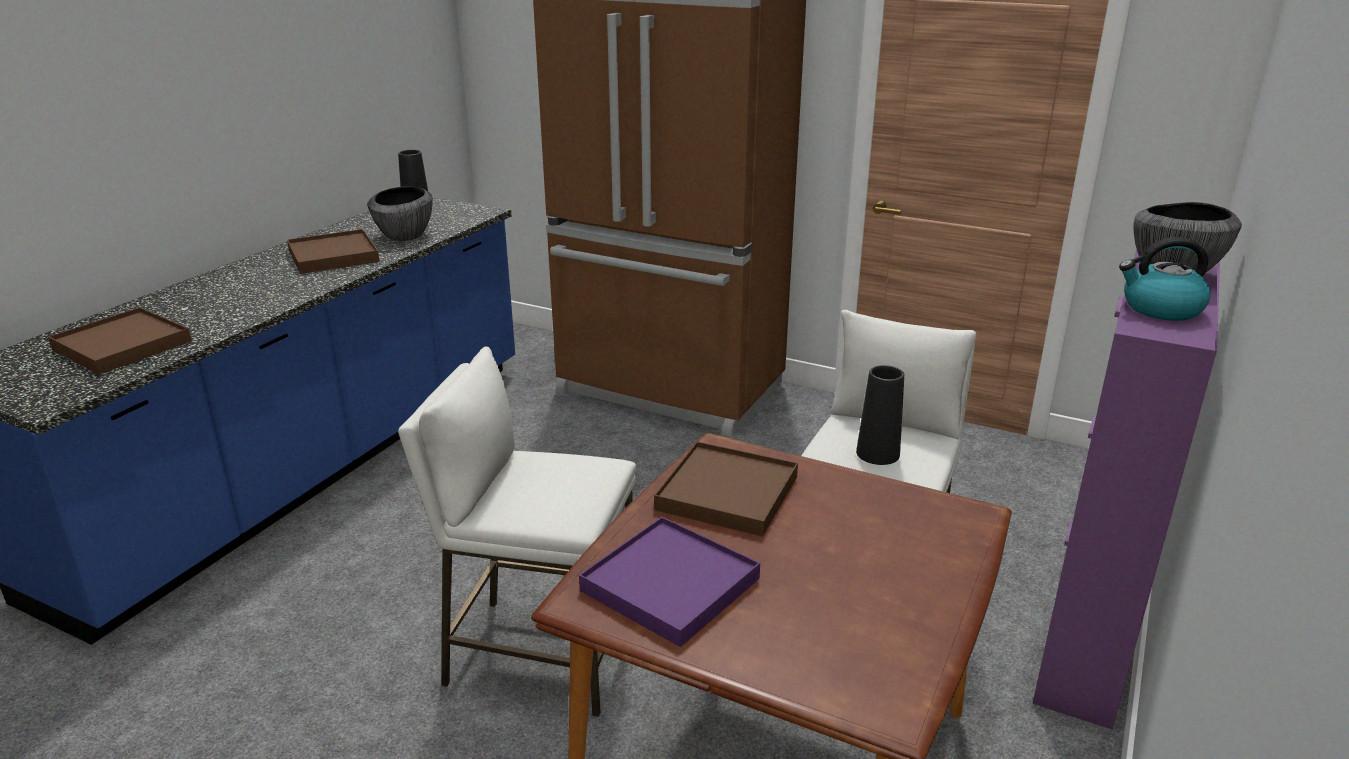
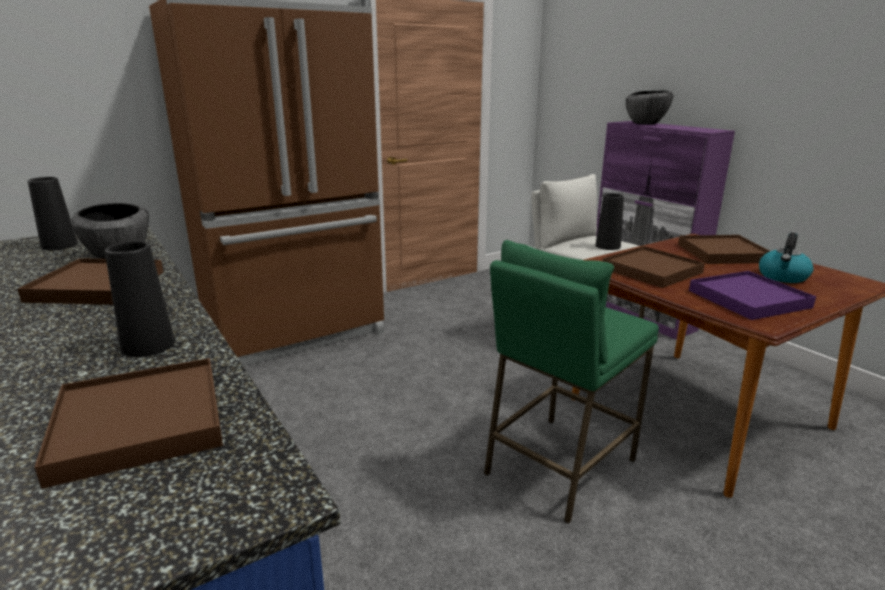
camera: 60 degrees left, 5 degrees down
(232, 309) = (148, 346): none -> black vase
(540, 654) = (559, 467): white stool -> green stool
(903, 547) = (722, 253): none -> brown tray
(1160, 309) = (686, 128): kettle -> kettle (783, 277)

